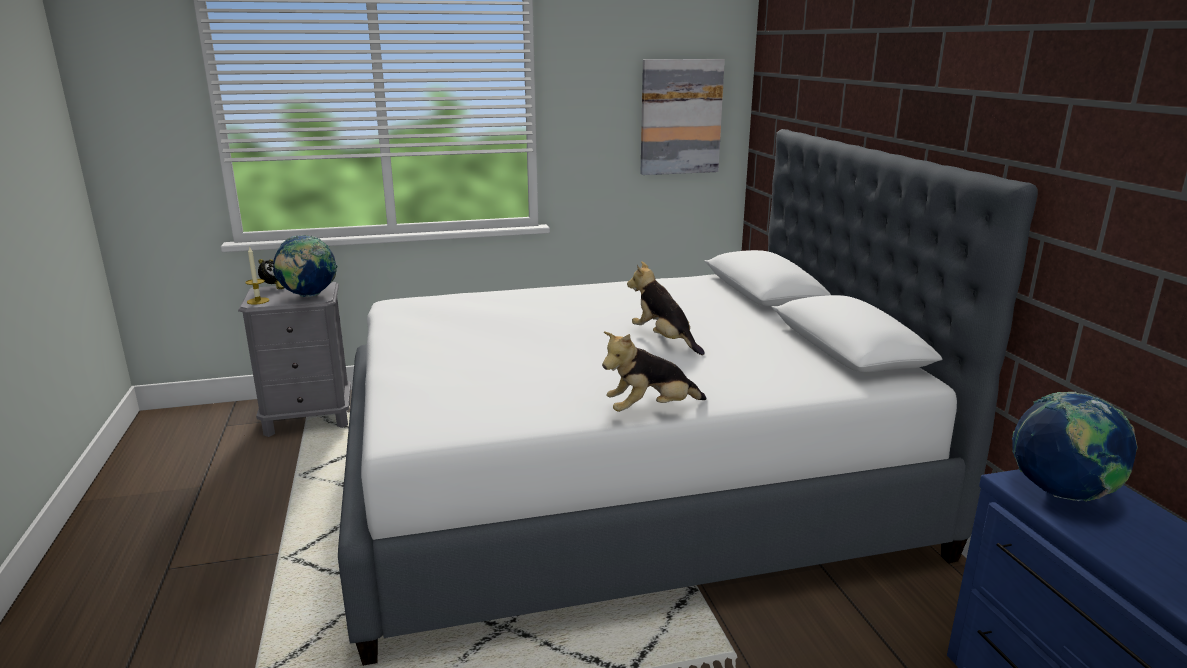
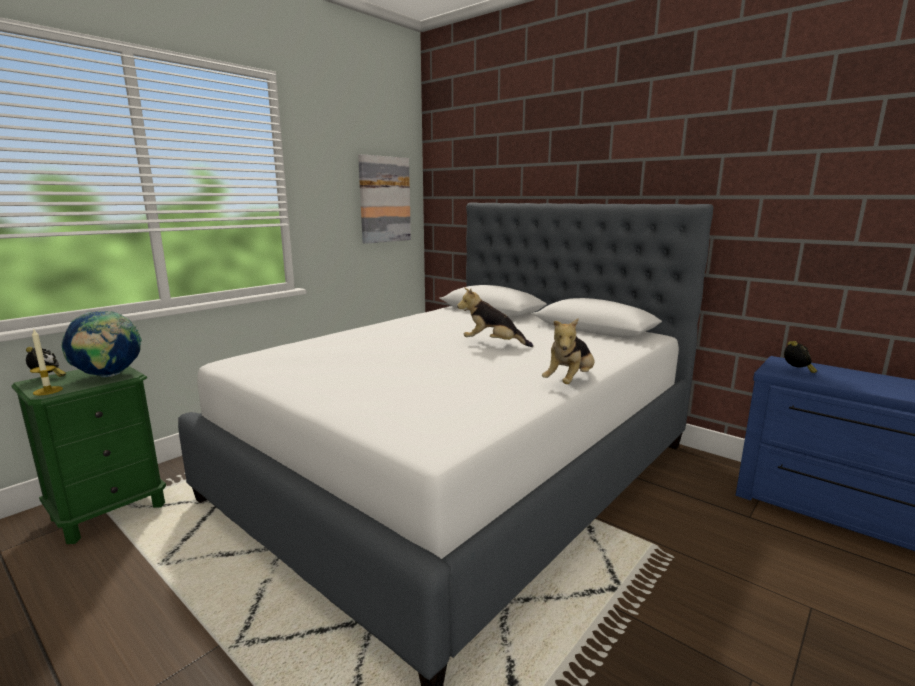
camera: 35 degrees left, 5 degrees down
(308, 419) = (109, 512): grey nightstand -> green nightstand
(1061, 494) = (797, 371): globe -> alarm clock

